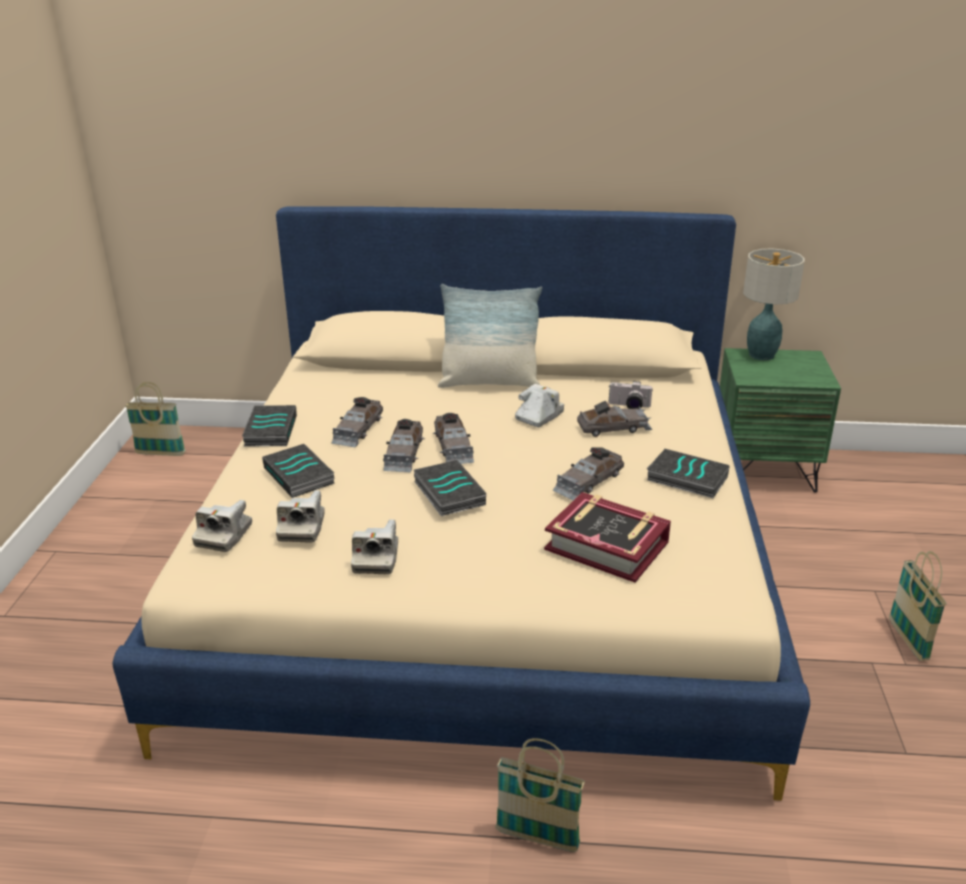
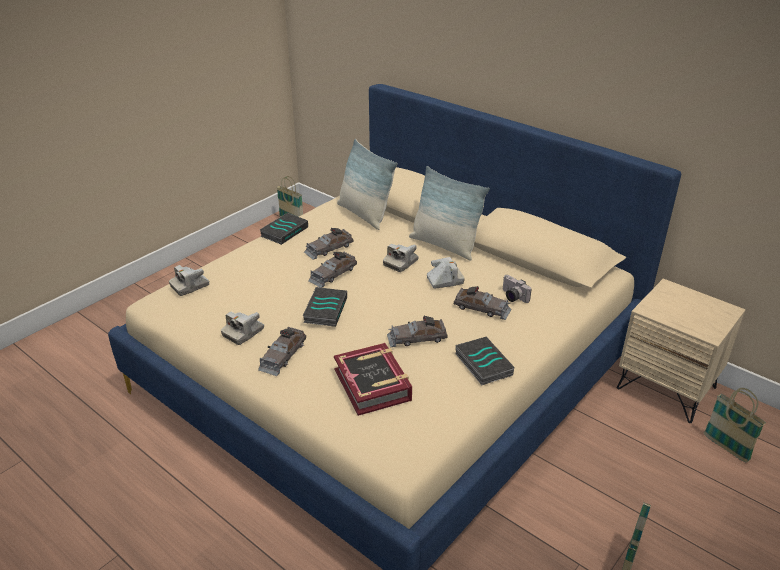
camera: 35 degrees right, 5 degrees up
(300, 475) = (265, 266): book -> none
(302, 528) = (227, 298): camera -> camera (401, 263)
(351, 381) = (364, 214): none -> pillow
(453, 446) = (365, 281): grey toy car -> grey toy car (282, 355)
(537, 838) = (252, 541): basket -> basket (726, 448)
(762, 355) = (686, 295): table lamp -> none
(763, 470) = (666, 388): green nightstand -> beige nightstand

